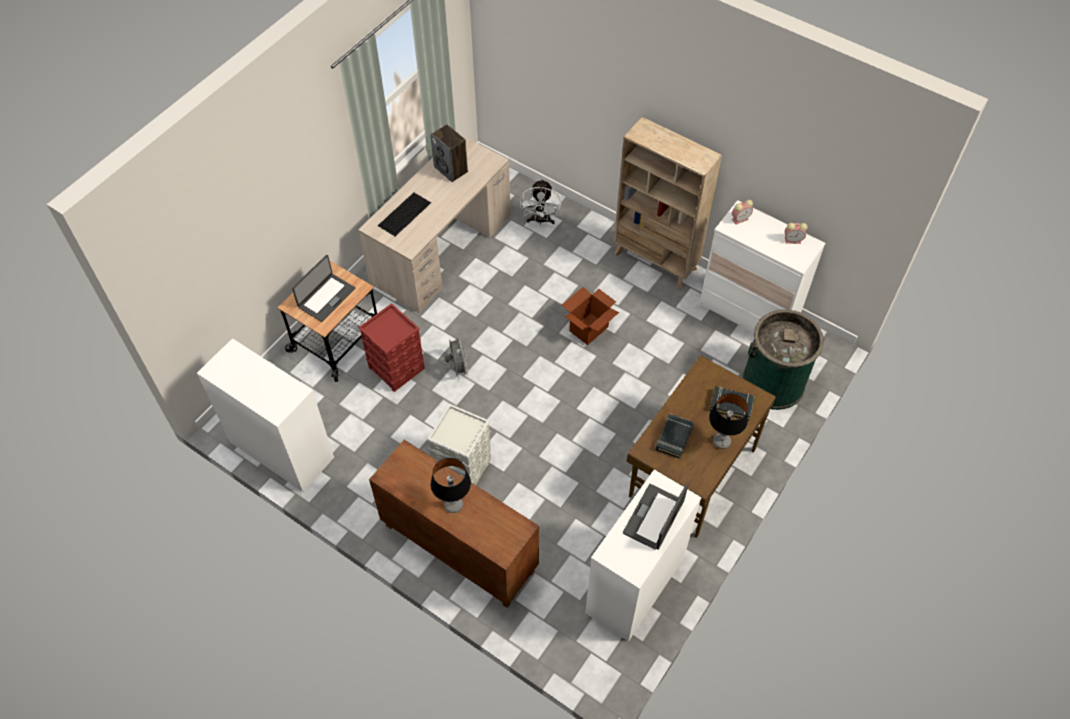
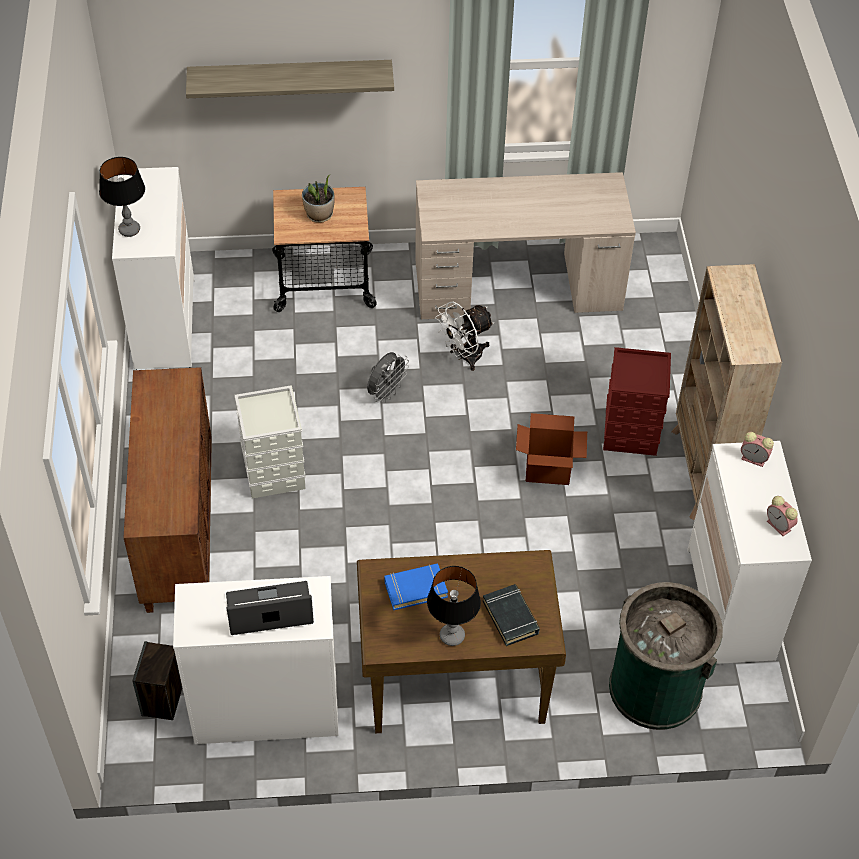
camera: 50 degrees right, 5 degrees down
(260, 220) = (290, 78): none -> shelf
(326, 297) = (319, 215): laptop -> potted plant
(397, 368) = (338, 346): red storage box -> red storage box (631, 433)
(404, 213) = (473, 200): keyboard -> none
(451, 169) = (569, 197): speaker -> speaker (163, 699)
(453, 505) = (160, 451): table lamp -> table lamp (129, 230)
(540, 220) = (644, 339): white fan -> white fan (464, 357)
(674, 437) = (415, 589): black book -> blue book

